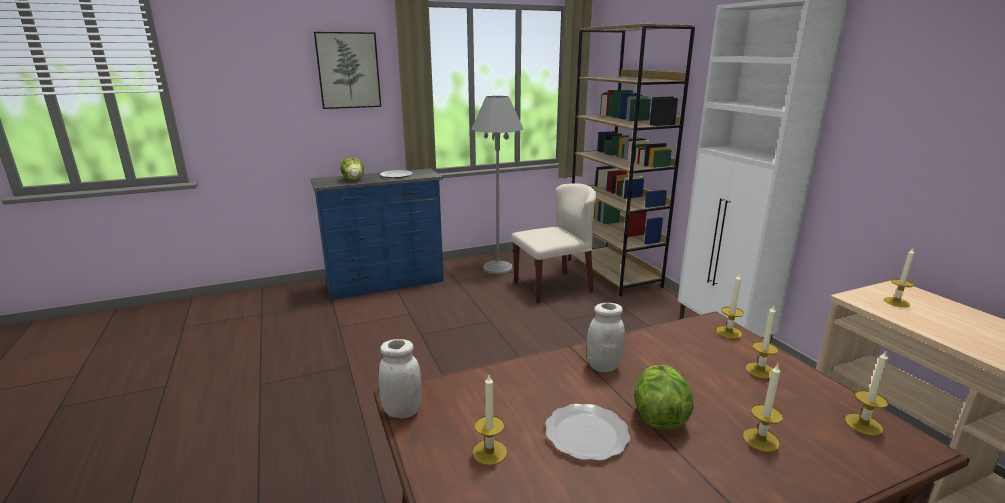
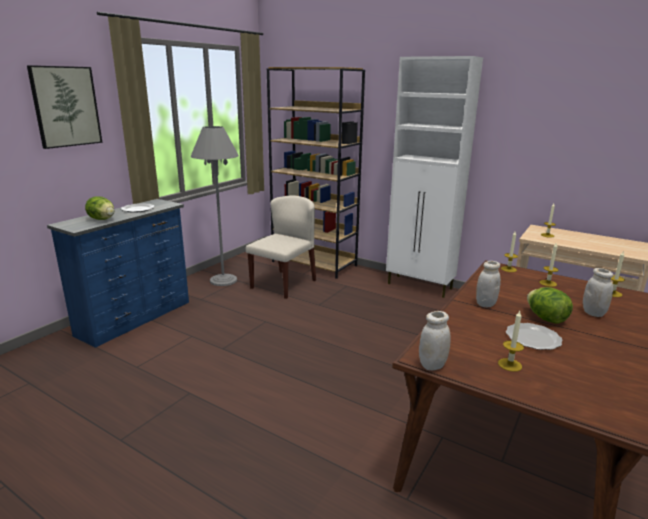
camera: 35 degrees left, 0 degrees up
(760, 440) = (593, 313): candle -> white jar

